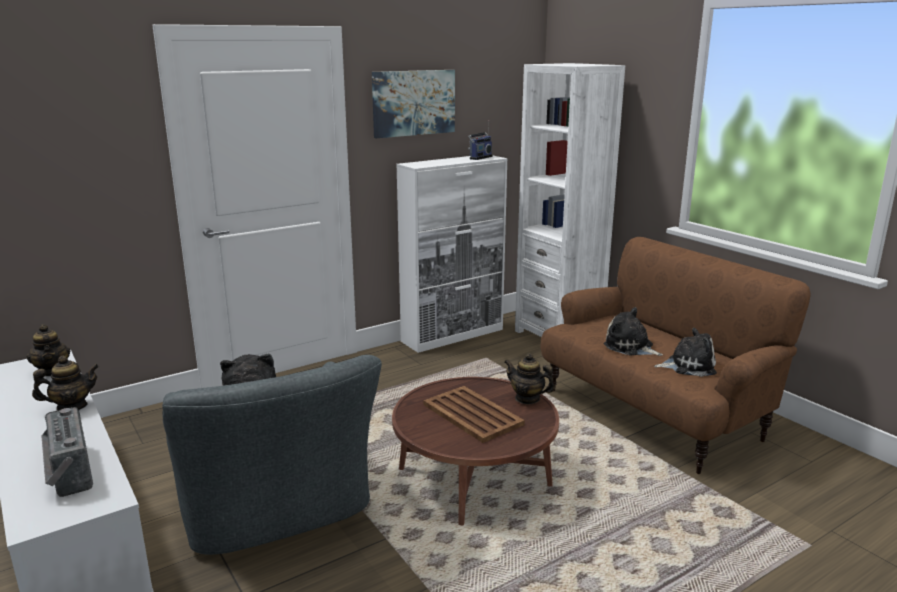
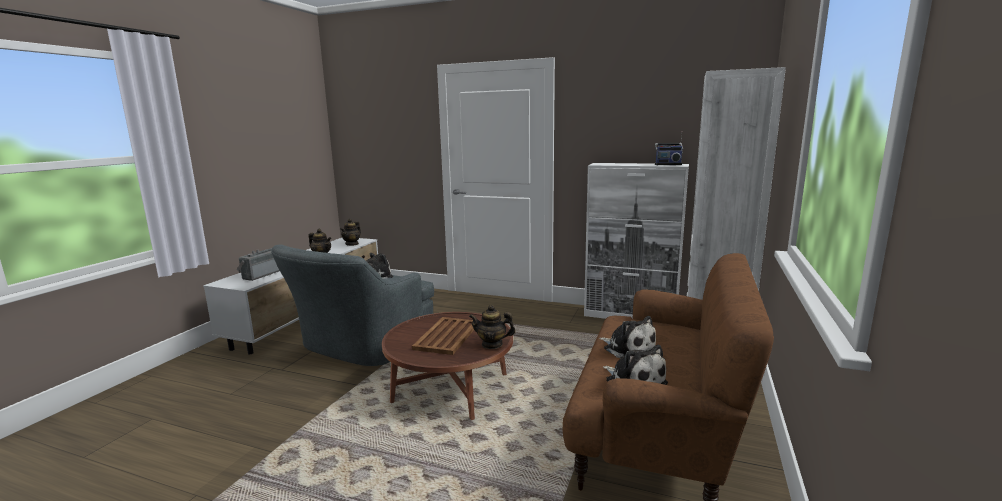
camera: 55 degrees right, 5 degrees down
(413, 103) = (613, 115): picture -> none
(527, 398) = (492, 344): teapot -> teapot turned 75 degrees counterclockwise
(630, 347) = (628, 348): plush toy -> plush toy turned 135 degrees clockwise

